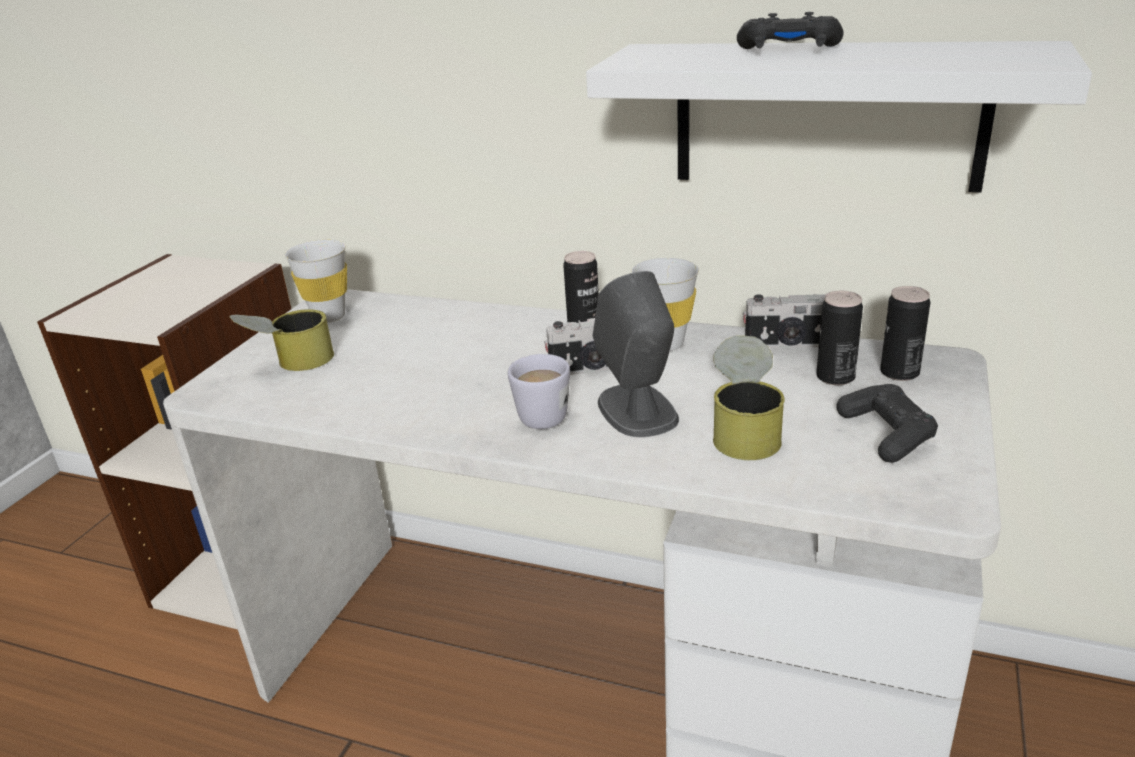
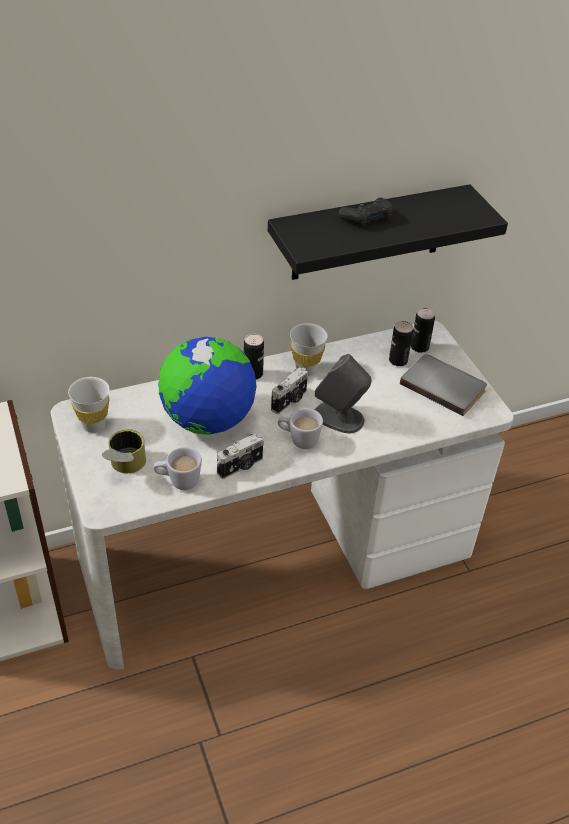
camera: 45 degrees left, 15 degrees up
(320, 398) = (178, 481): none -> white mug
(454, 353) = (208, 420): none -> globe
(745, 430) = (392, 408): can -> none
(786, 345) = (359, 348): camera -> camera (241, 467)
(827, 116) = (368, 233): white shelf -> black shelf
(886, 434) = (444, 385): black game controller -> grey book

